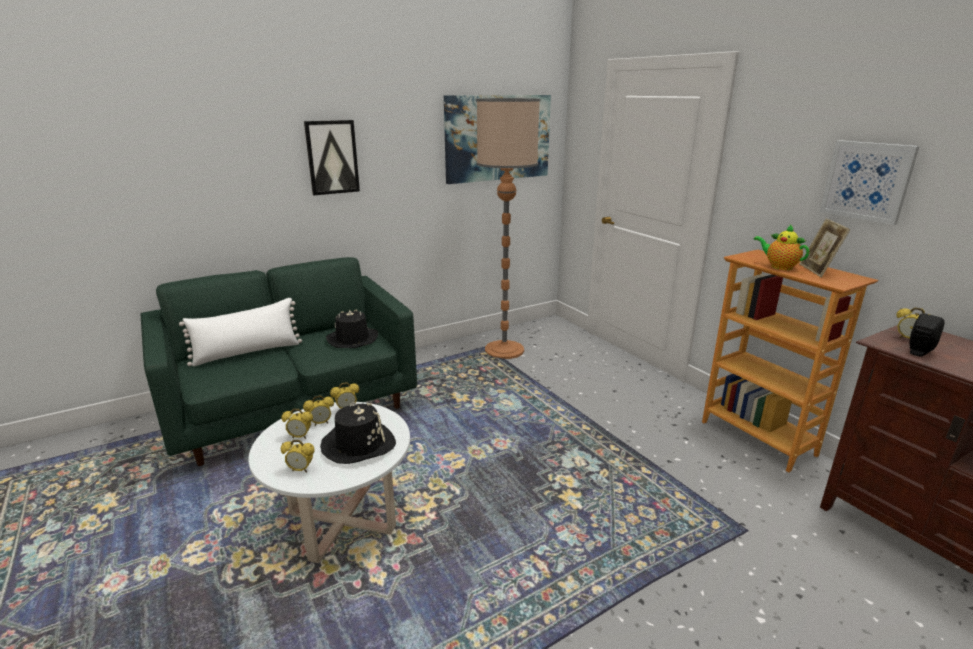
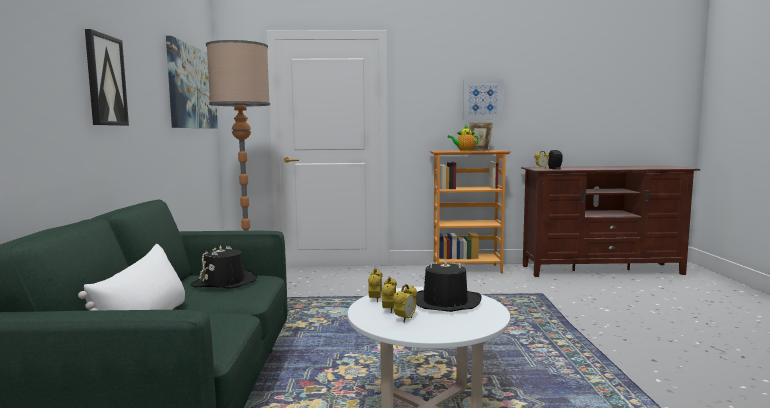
camera: 60 degrees left, 15 degrees down
(300, 470) = (466, 324): alarm clock -> none

